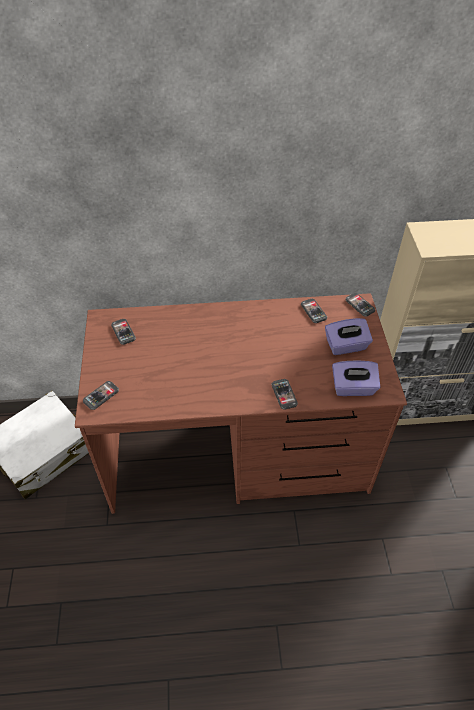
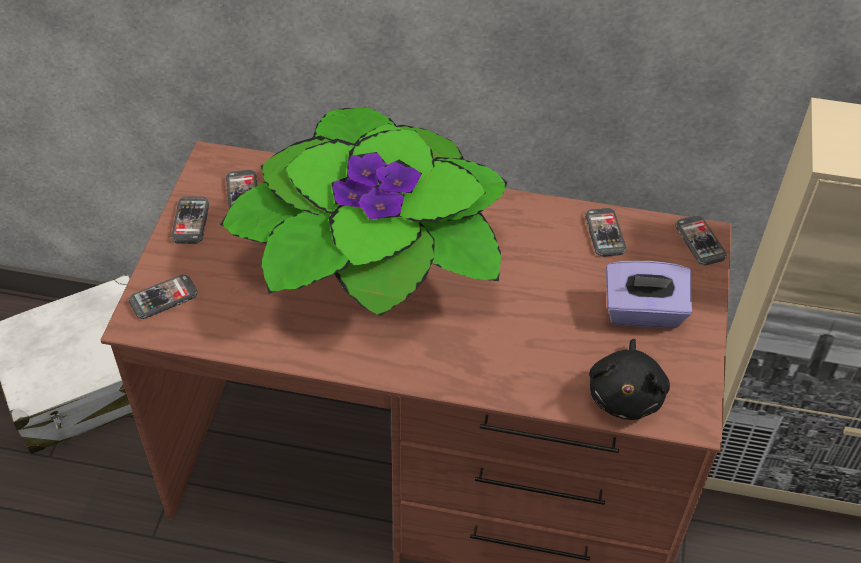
camera: 15 degrees right, 0 degrees up
(203, 348) = (373, 255): none -> potted plant
(284, 394) = (489, 375): phone -> phone (190, 221)
(353, 388) = (626, 394): purple tissue box -> black plush toy

